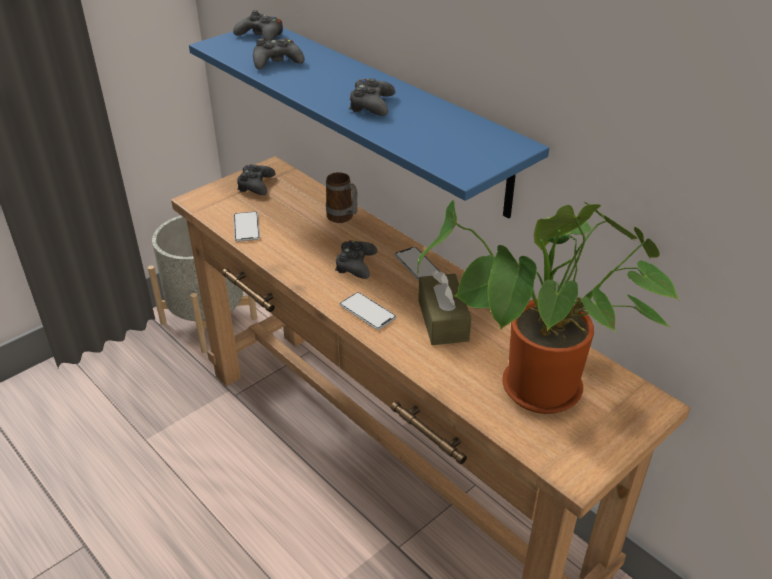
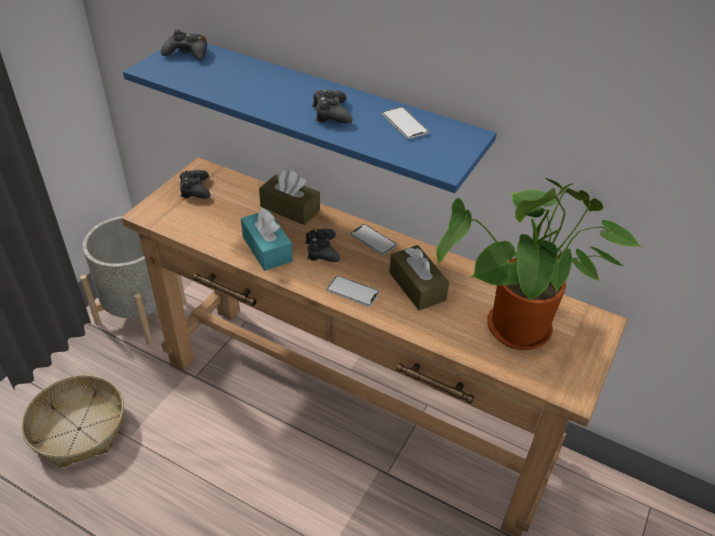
camera: 20 degrees left, 5 degrees up
(103, 419) = (79, 428): none -> basket
(246, 227) = (208, 233): phone -> phone (404, 124)
(277, 62) = (220, 80): black game controller -> none
(298, 253) = (267, 249): none -> turquoise tissue box
(343, 218) = (290, 208): mug -> brown tissue box

